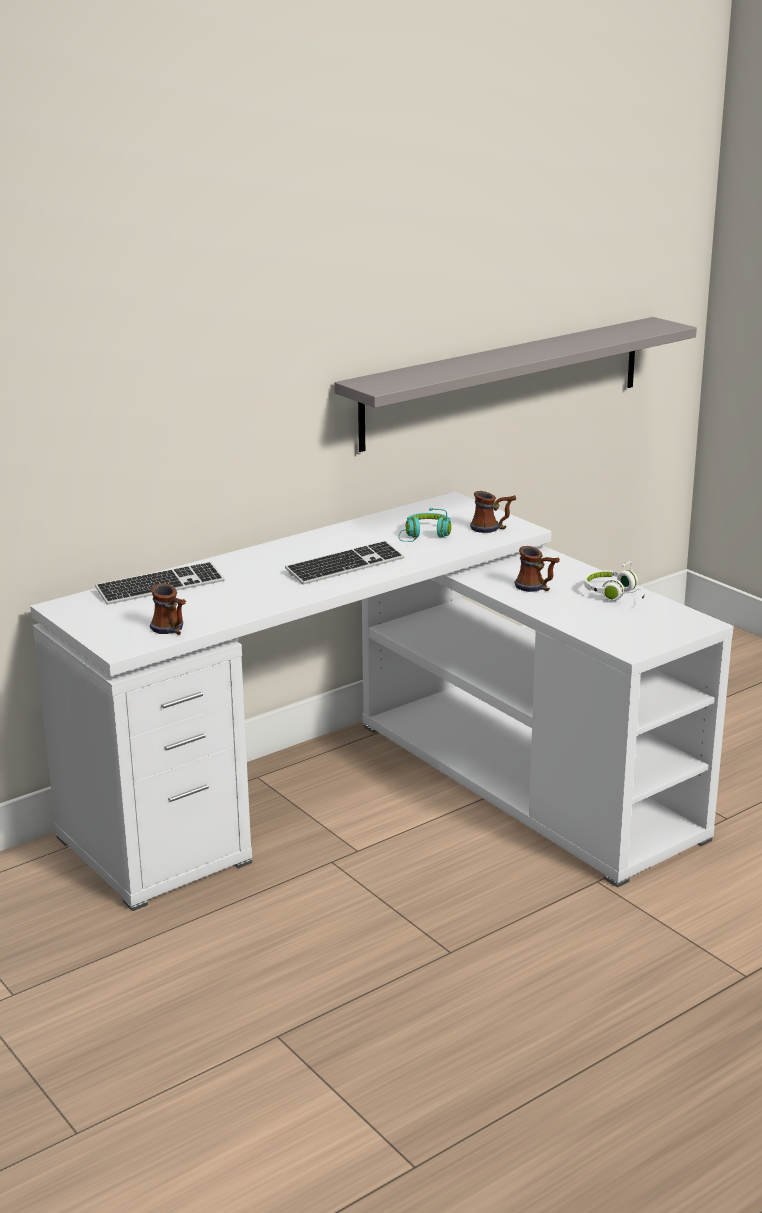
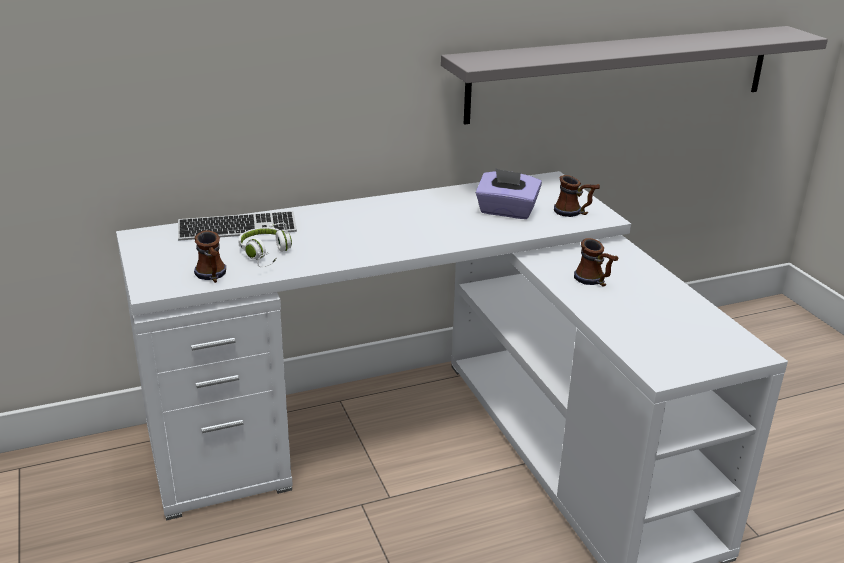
camera: 15 degrees right, 5 degrees up
(345, 566) = (414, 232): keyboard -> none
(425, 536) = (506, 212): turquoise headphones -> purple tissue box
(616, 595) = (672, 303): white headphones -> white headphones (266, 254)

